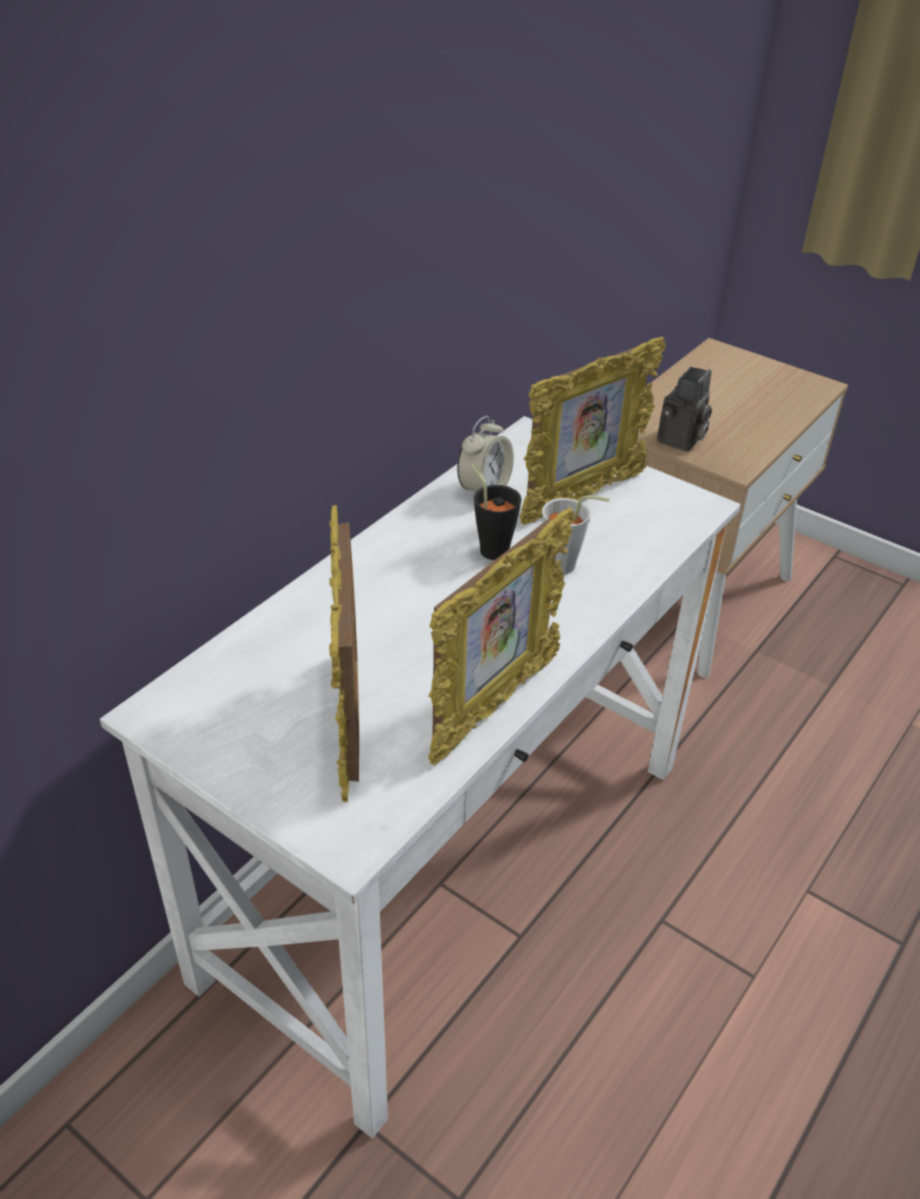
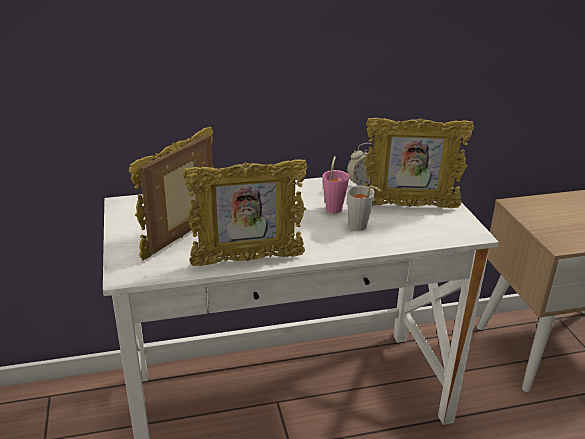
camera: 40 degrees right, 10 degrees down
(491, 547) = (334, 207): black cup -> pink cup
(681, 441) = (539, 222): camera -> none

